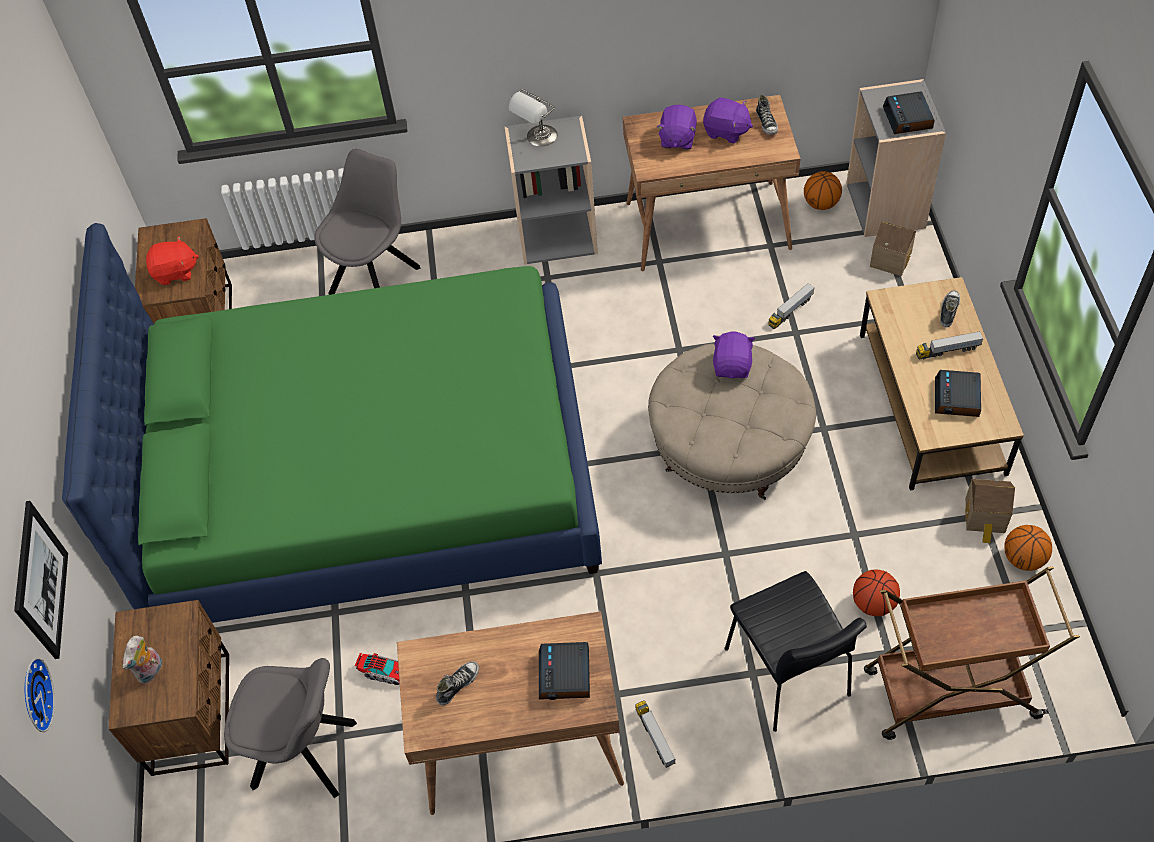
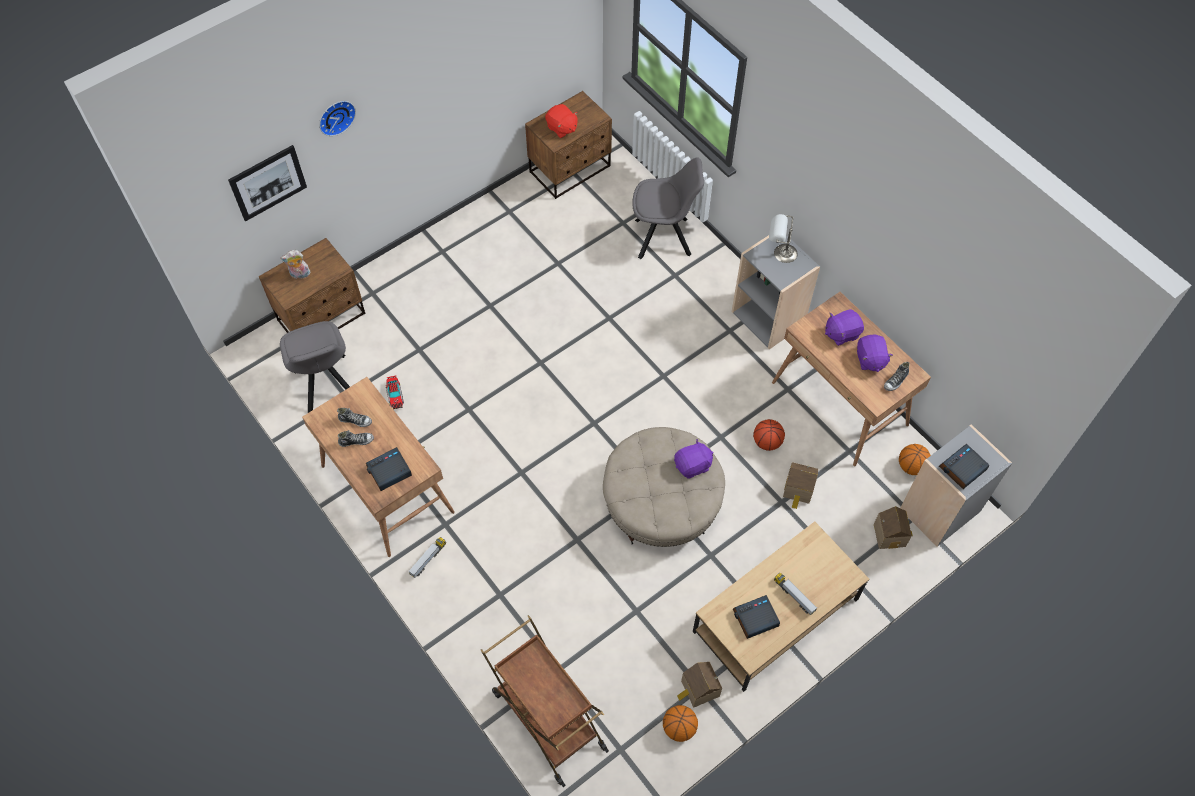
camera: 55 degrees right, 5 degrees up
(33, 695) = (206, 221): wall clock -> wall clock (335, 116)
(370, 477) = (518, 316): green bed -> none
(790, 311) = (798, 490): toy truck -> toy house
(790, 675) = (510, 617): black chair -> none
(873, 603) = (590, 645): basketball -> basketball (767, 442)
(948, 311) = (830, 582): shoe -> shoe (356, 441)

